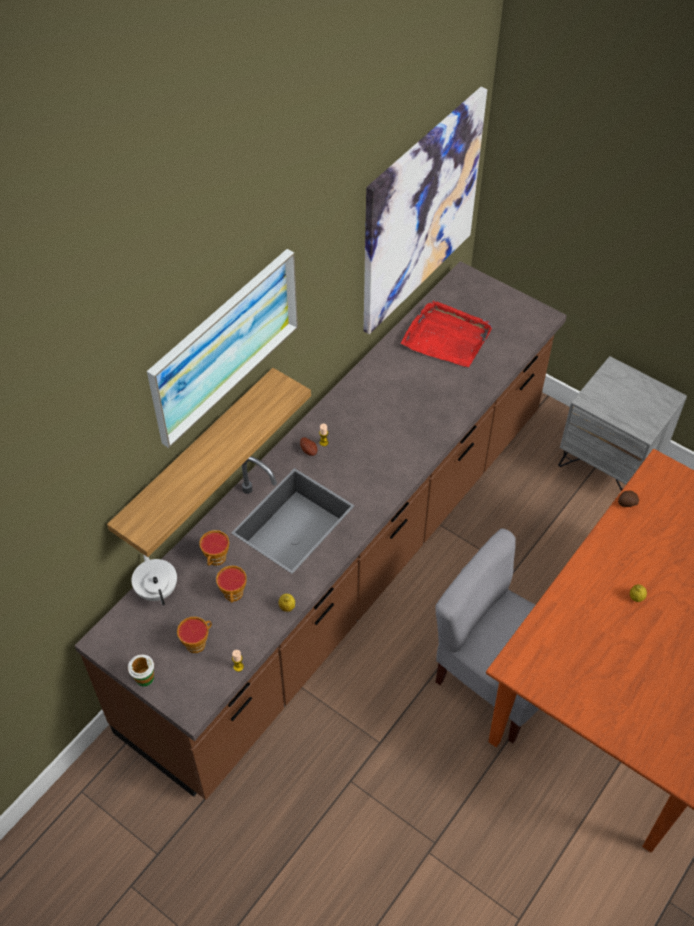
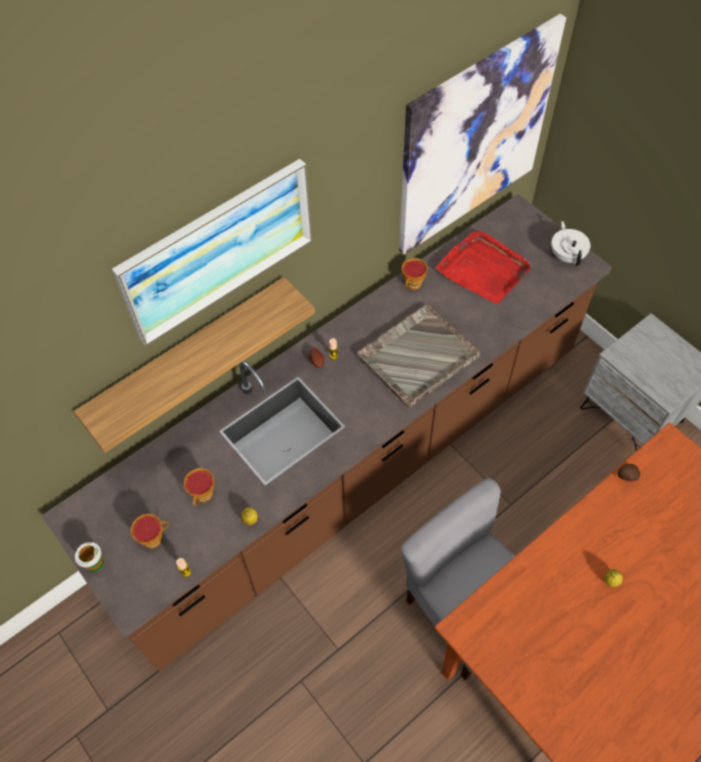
camera: 15 degrees right, 5 degrees up
(157, 589) = (133, 474): white teapot -> white teapot (567, 255)
(216, 559) = (197, 455): cup -> cup (412, 285)
(405, 429) = (417, 357): none -> grey tray

